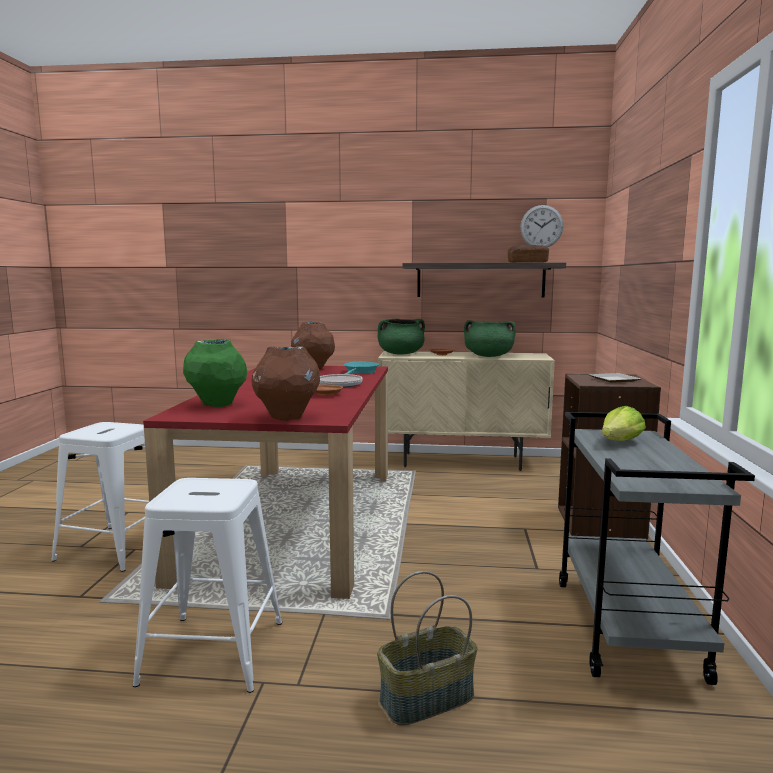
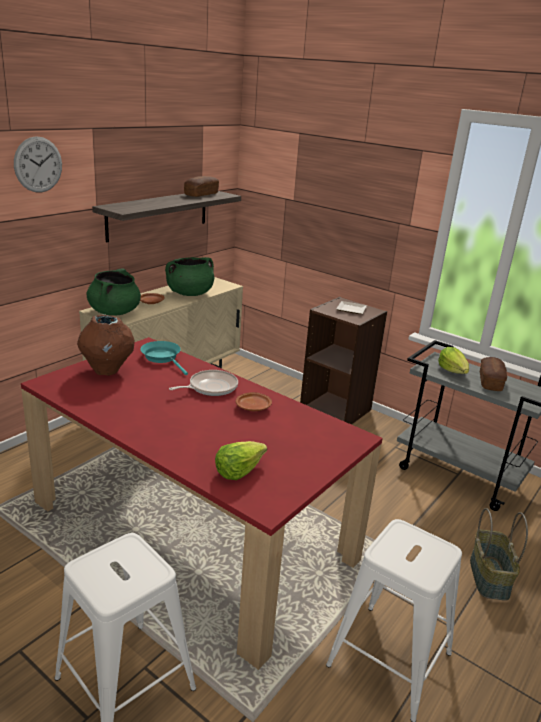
camera: 60 degrees left, 15 degrees up
(217, 404) = (238, 470): green vase -> lettuce
(287, 417) = (331, 452): brown vase -> none
(541, 226) = (201, 155): wall clock -> wall clock (38, 164)
(646, 459) = (490, 381): none -> bread

